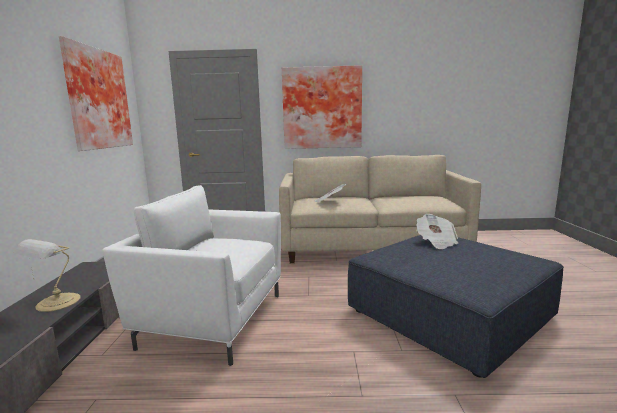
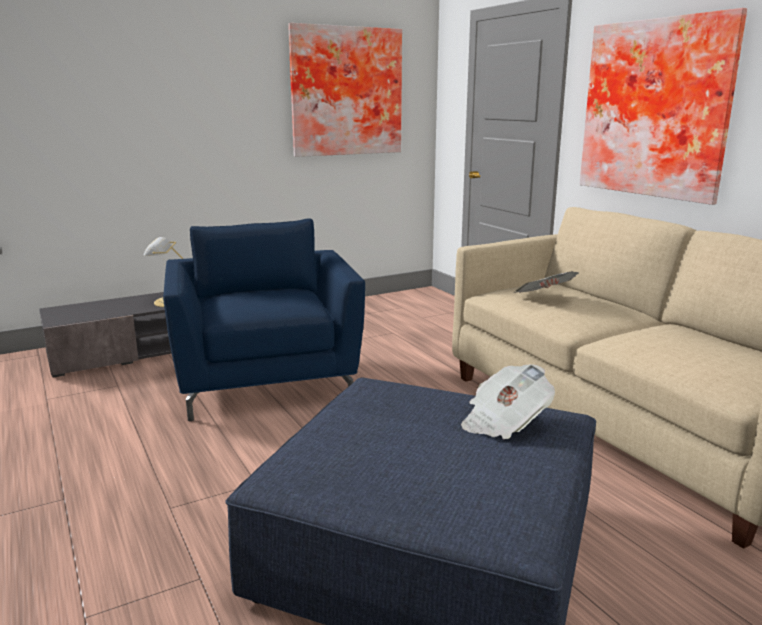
camera: 60 degrees right, 5 degrees up
(212, 319) = (267, 383): white armchair -> blue armchair

